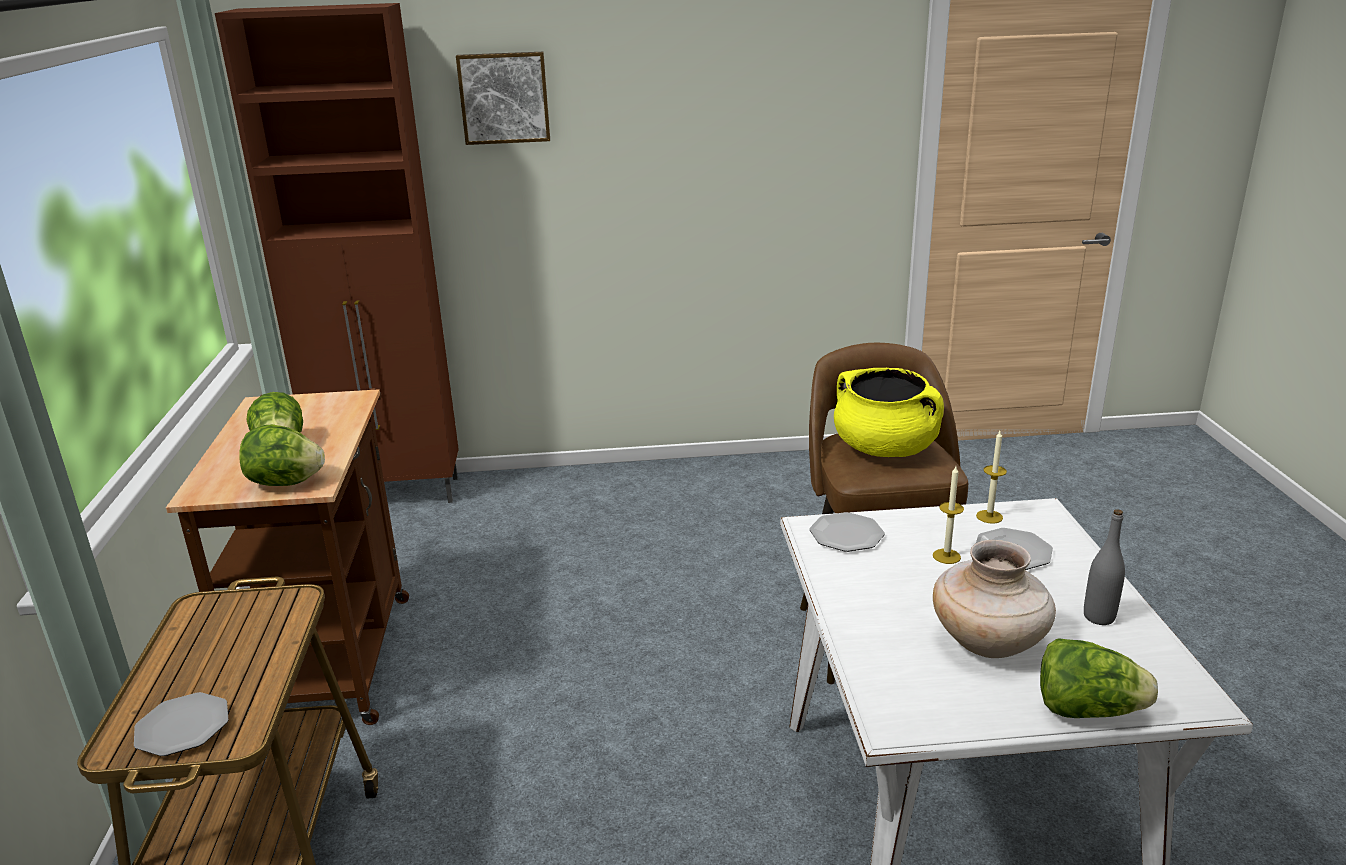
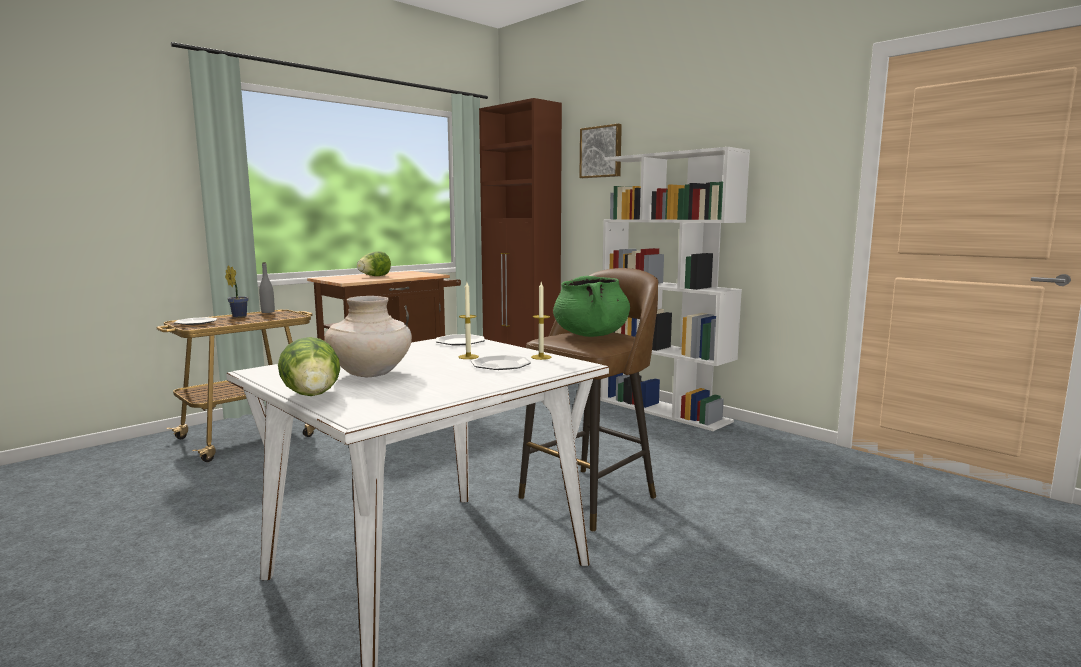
camera: 50 degrees right, 15 degrees down
(167, 662) = (238, 316): none -> potted plant
(285, 483) = (344, 280): lettuce -> none
(693, 474) = (664, 410): none -> white bookcase
(885, 449) = (591, 335): yellow cooking pot -> green cooking pot
(1099, 617) = (442, 387): grey bottle -> grey bottle (268, 312)

